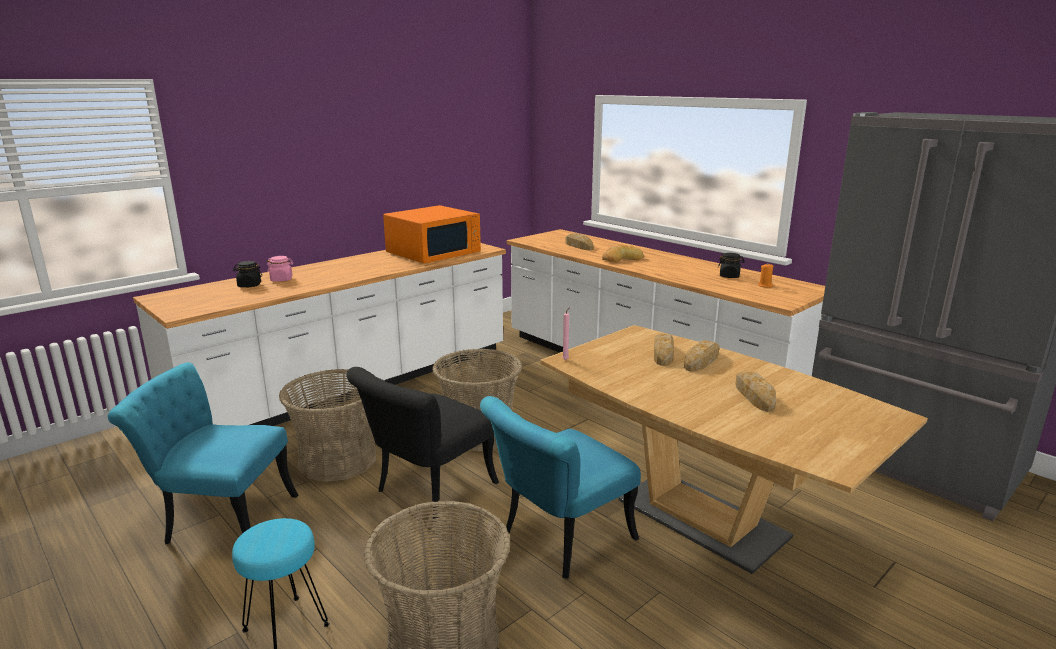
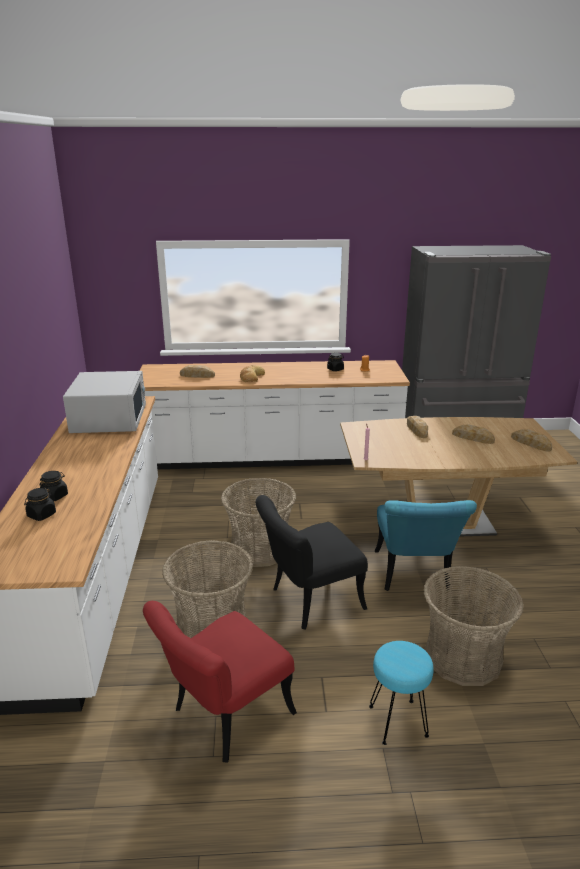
camera: 50 degrees left, 5 degrees up
(220, 519) = (223, 718): turquoise chair -> red chair
(282, 279) = (54, 496): pink jar -> black jar
(428, 492) = (308, 601): black chair -> black chair turned 75 degrees clockwise
(434, 253) = (110, 419): orange microwave -> white microwave
(663, 354) = (394, 433): bread -> bread (531, 443)

